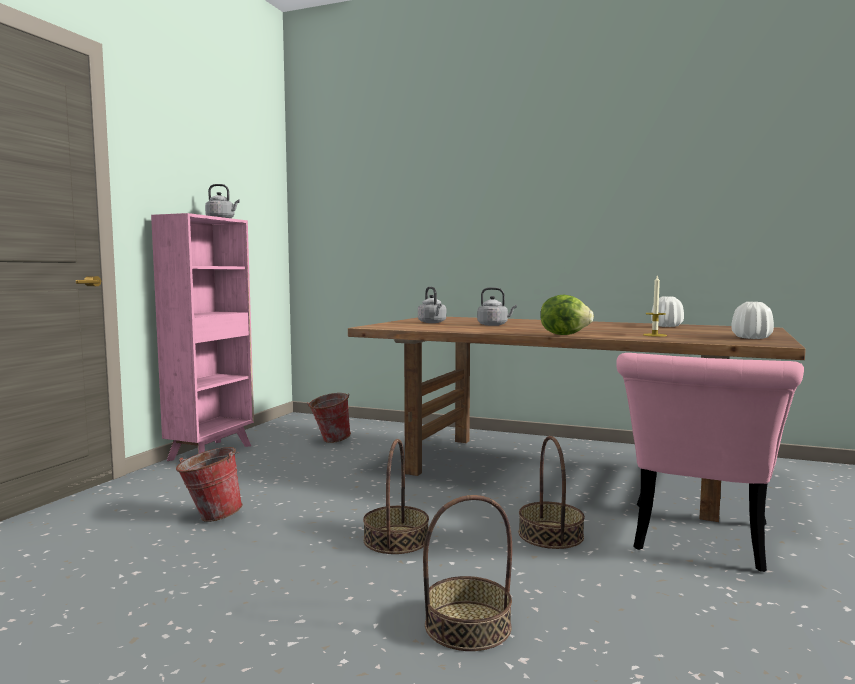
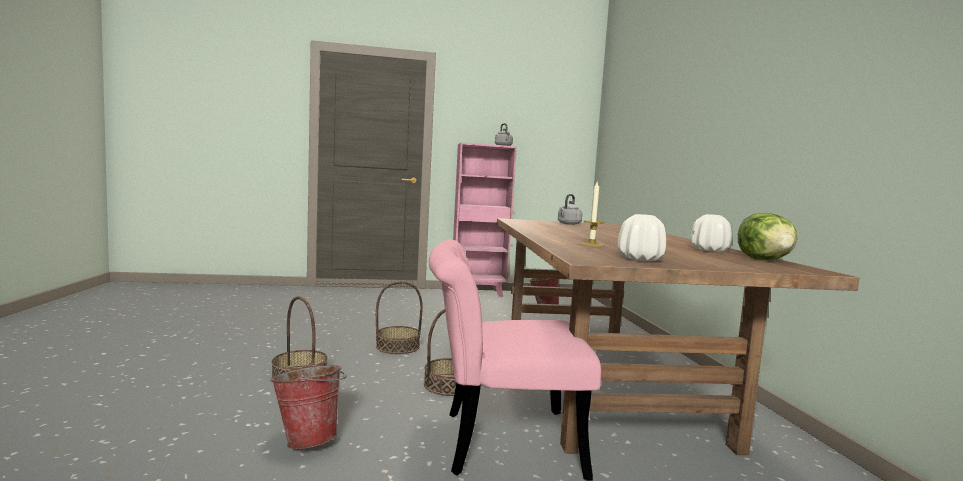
camera: 60 degrees right, 0 degrees up
(210, 516) = (390, 310): bucket -> bucket (308, 439)
(494, 325) = (583, 229): grey kettle -> none
(564, 335) = (539, 234): lettuce -> lettuce (765, 260)

